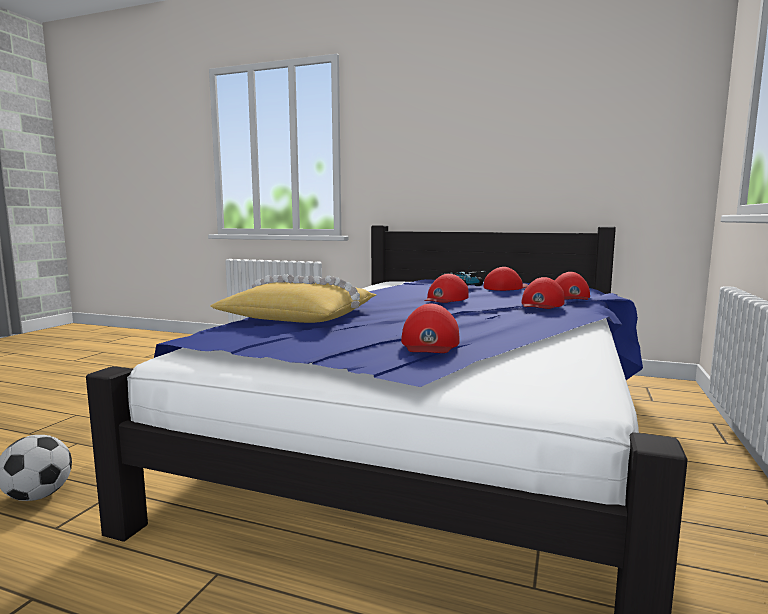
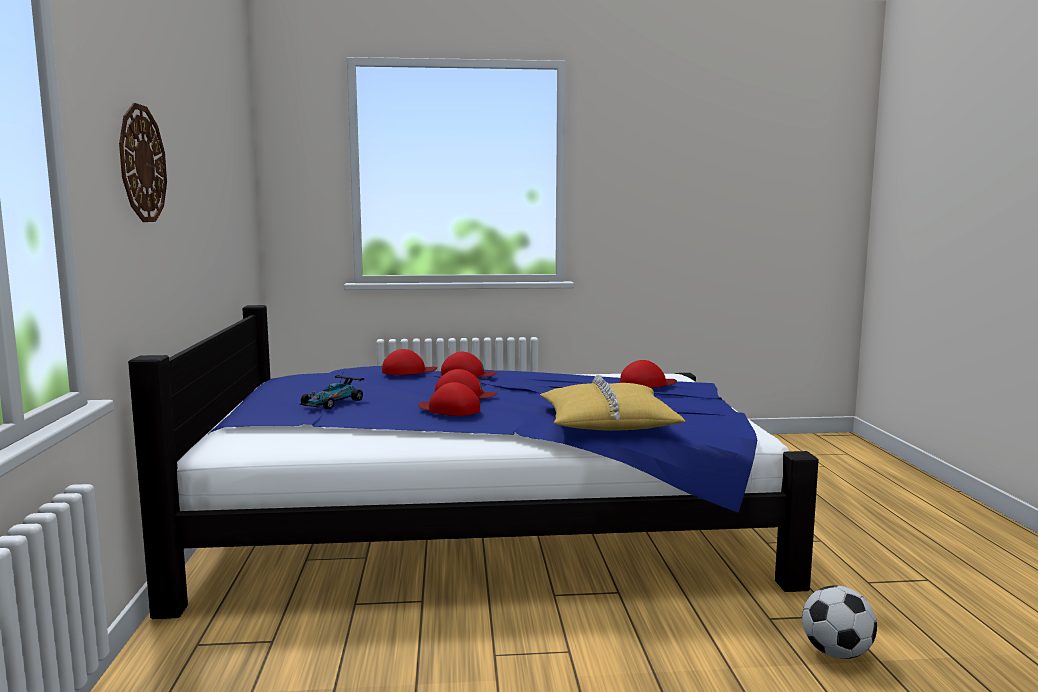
camera: 115 degrees left, 0 degrees up
(420, 127) = (142, 164): none -> wall clock
(506, 288) = (357, 386): red cap -> red cap (449, 409)

